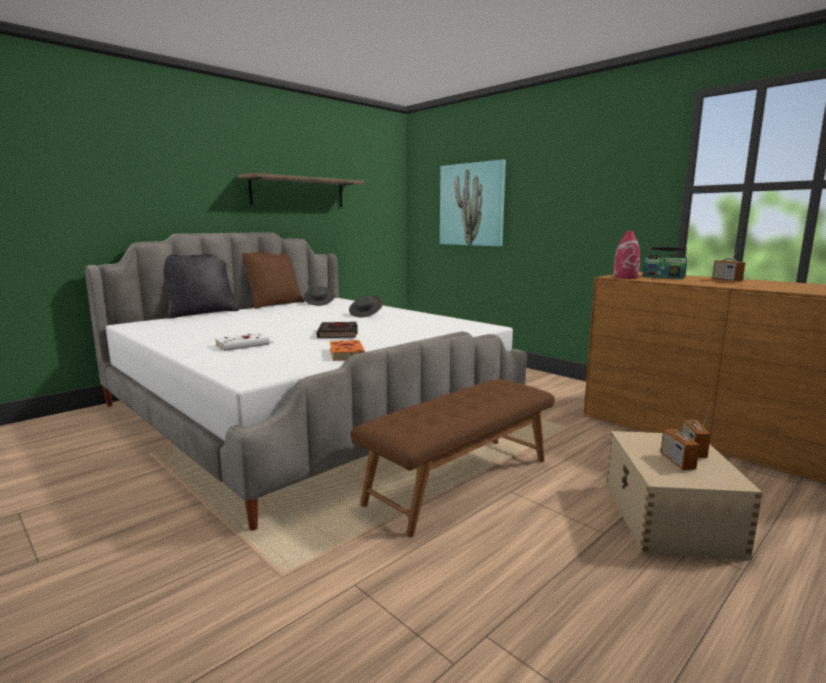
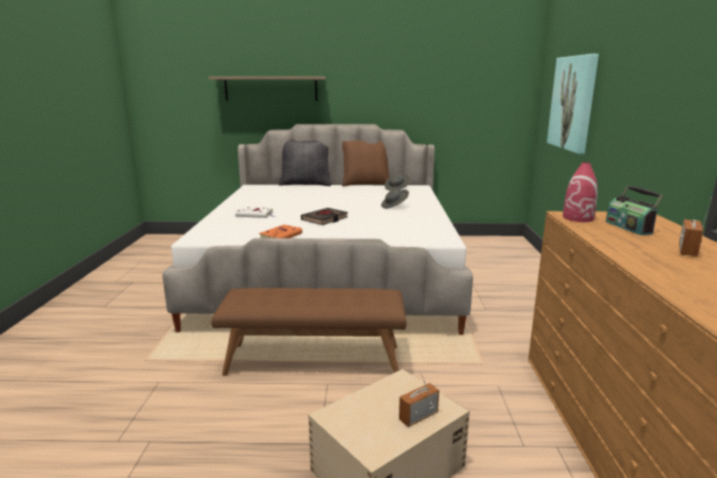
camera: 45 degrees right, 5 degrees up
(298, 192) = (407, 89): shelf -> shelf (271, 88)
(677, 462) = (378, 415): radio -> none

